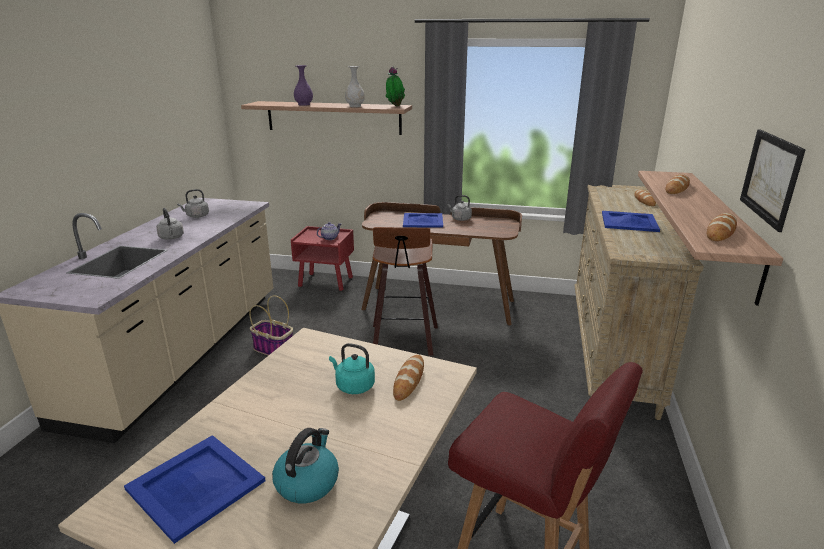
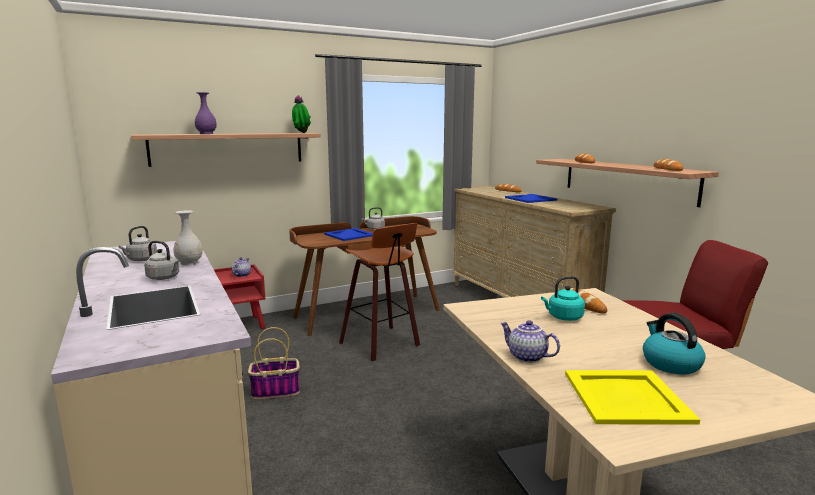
camera: 40 degrees left, 10 degrees down
(194, 485) = (625, 397): blue tray -> yellow tray
(229, 408) = (526, 357): none -> teapot
(355, 106) = (265, 133): white vase -> white vase (189, 263)
(770, 177) = (681, 134): picture -> none

